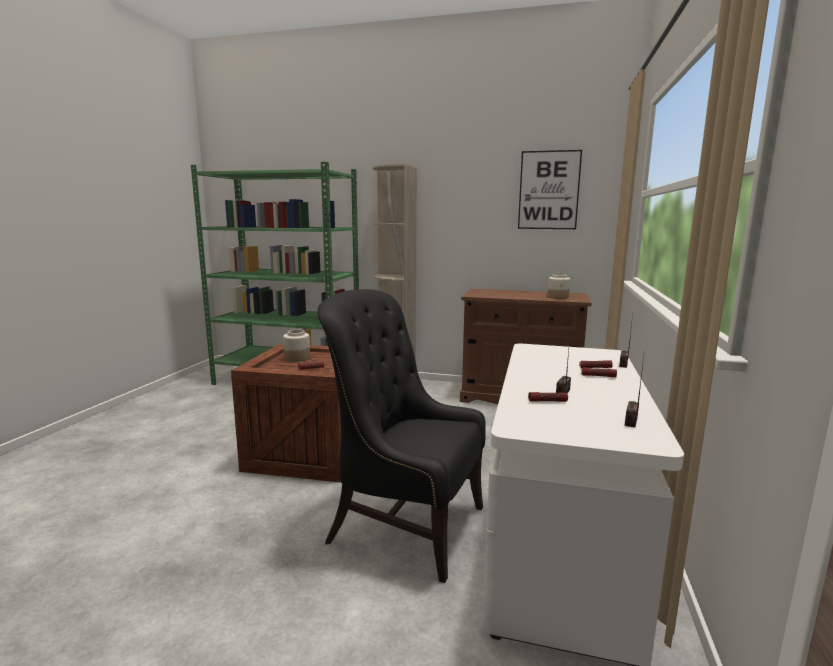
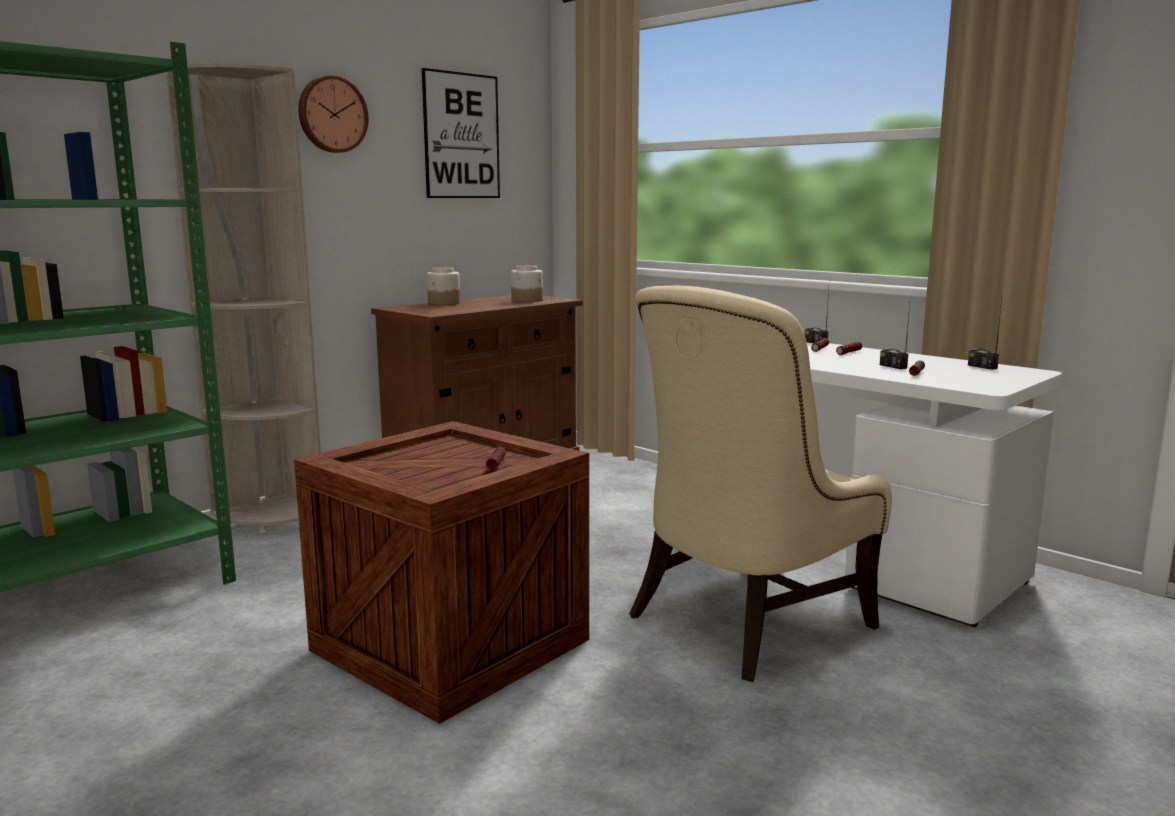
camera: 60 degrees left, 0 degrees up
(297, 358) = (412, 464): jar -> jar (444, 303)
(404, 524) = (746, 621): black chair -> beige chair
(459, 183) = (331, 115): none -> wall clock

